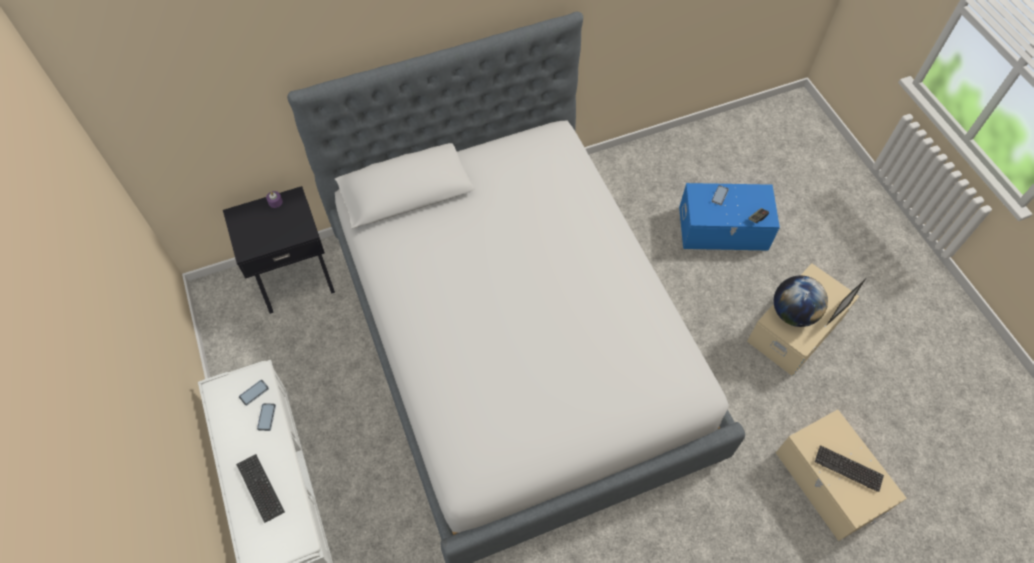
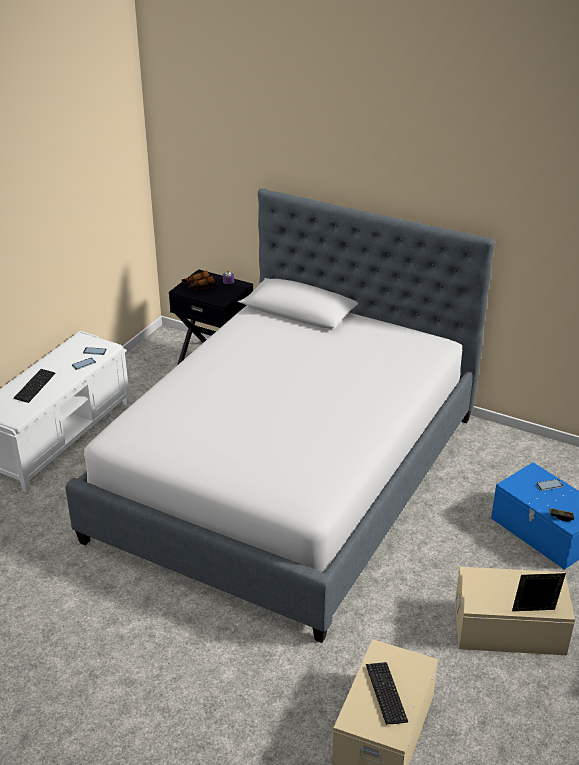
camera: 50 degrees right, 25 degrees down
(256, 233) = (197, 286): none -> binoculars
(792, 313) = (496, 584): globe -> none

